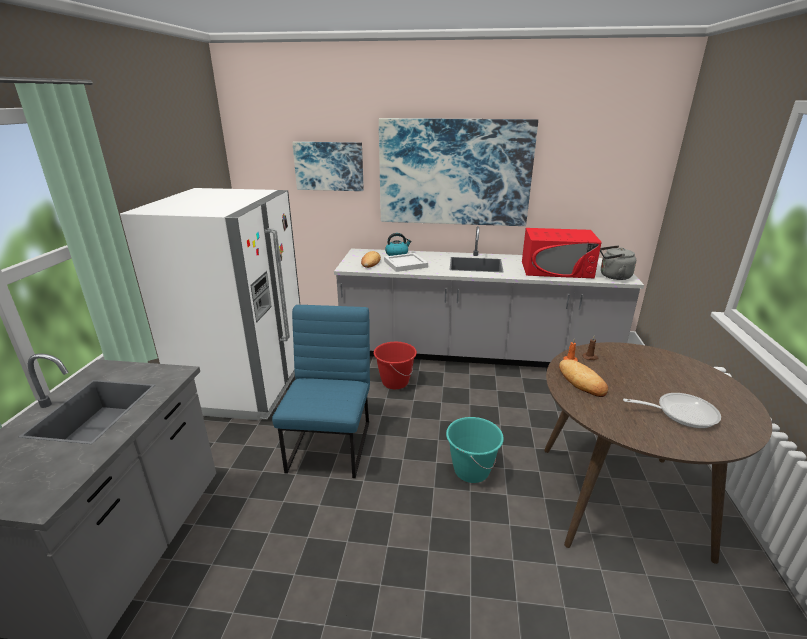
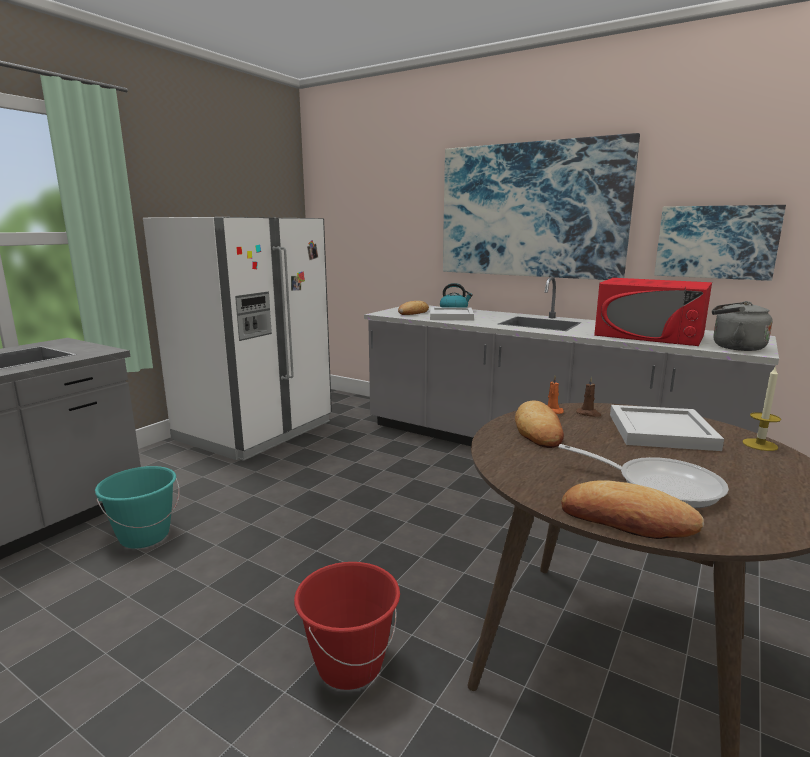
camera: 25 degrees right, 10 degrees down
(329, 166) = (394, 207): picture -> picture (716, 242)
(331, 444) = (283, 496): blue chair -> none
(395, 382) = (409, 458): red bucket -> red bucket (349, 664)
(471, 470) = (417, 562): turquoise bucket -> turquoise bucket (144, 536)
(639, 364) = (662, 431): none -> white tray
(689, 364) = (760, 444): none -> candle
(693, 445) = (626, 520): none -> bread

